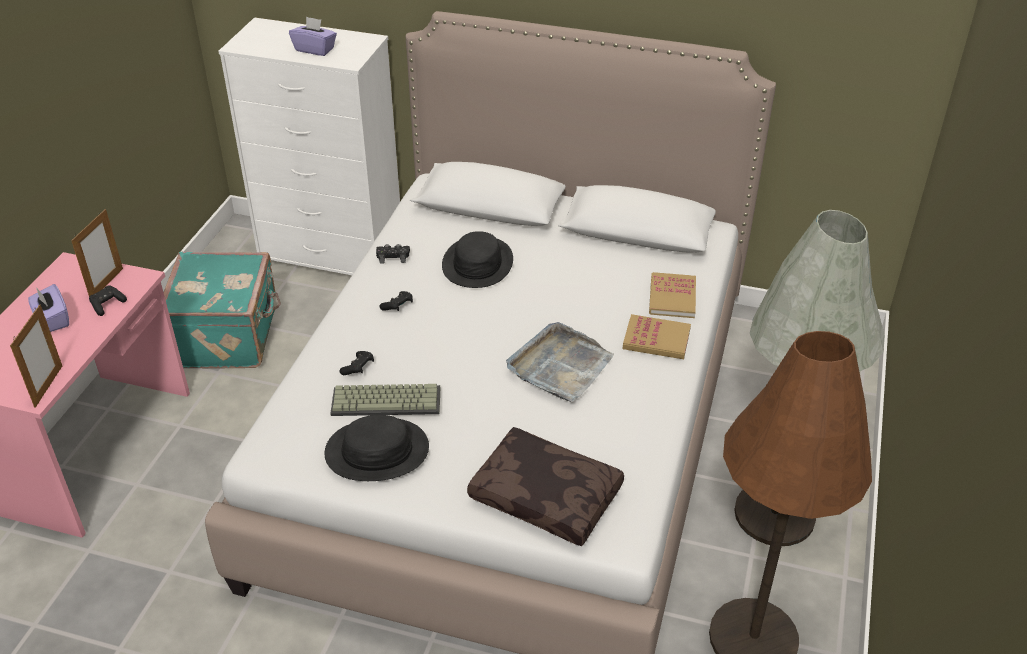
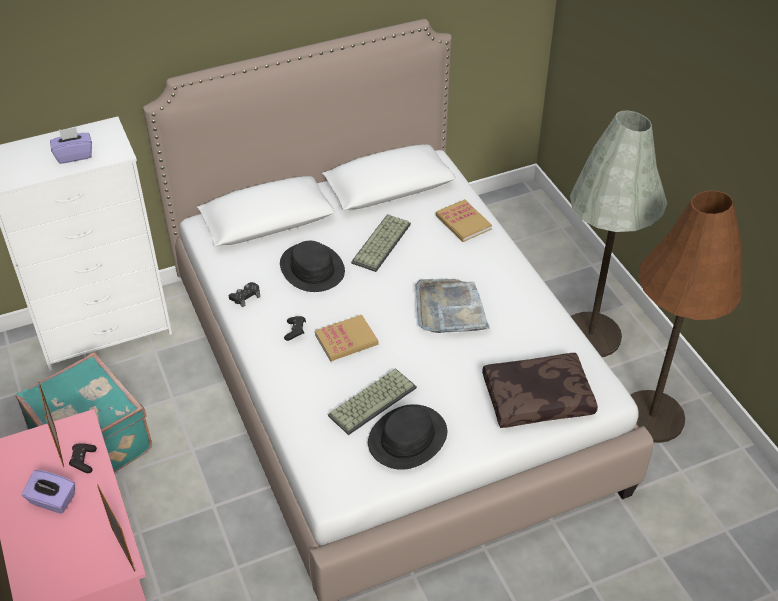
camera: 40 degrees left, 5 degrees up
(358, 368) = (324, 391): black game controller -> none
(567, 276) = (382, 244): none -> keyboard
(656, 339) = (486, 257): book -> book (346, 340)

